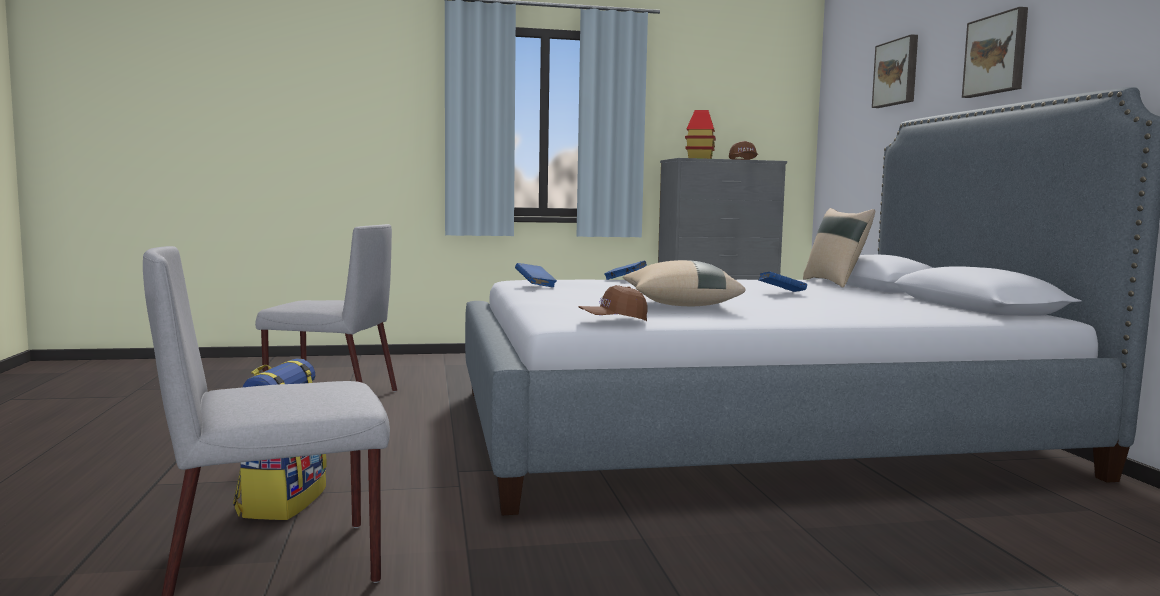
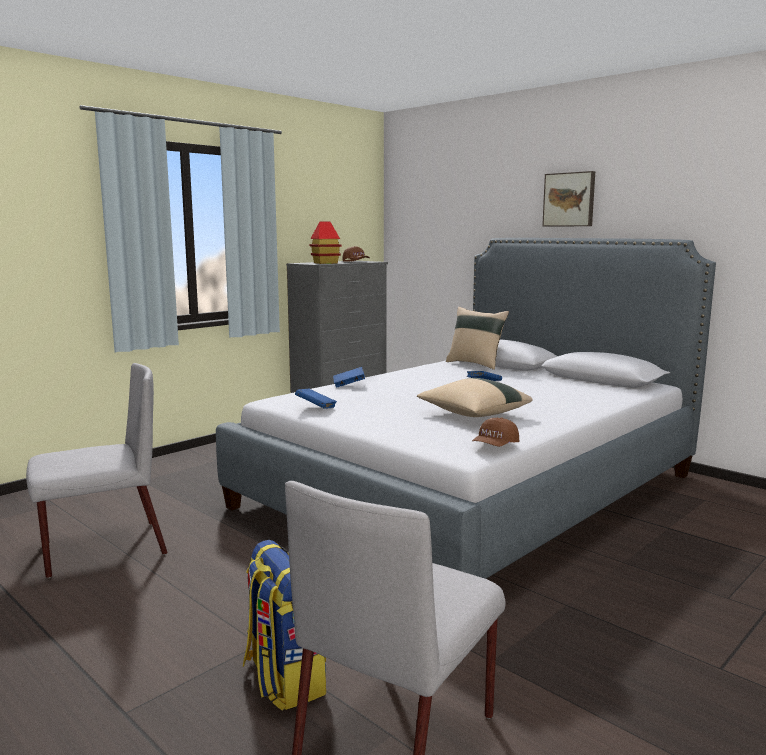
camera: 35 degrees left, 5 degrees up
(897, 73) = (472, 198): picture -> none

